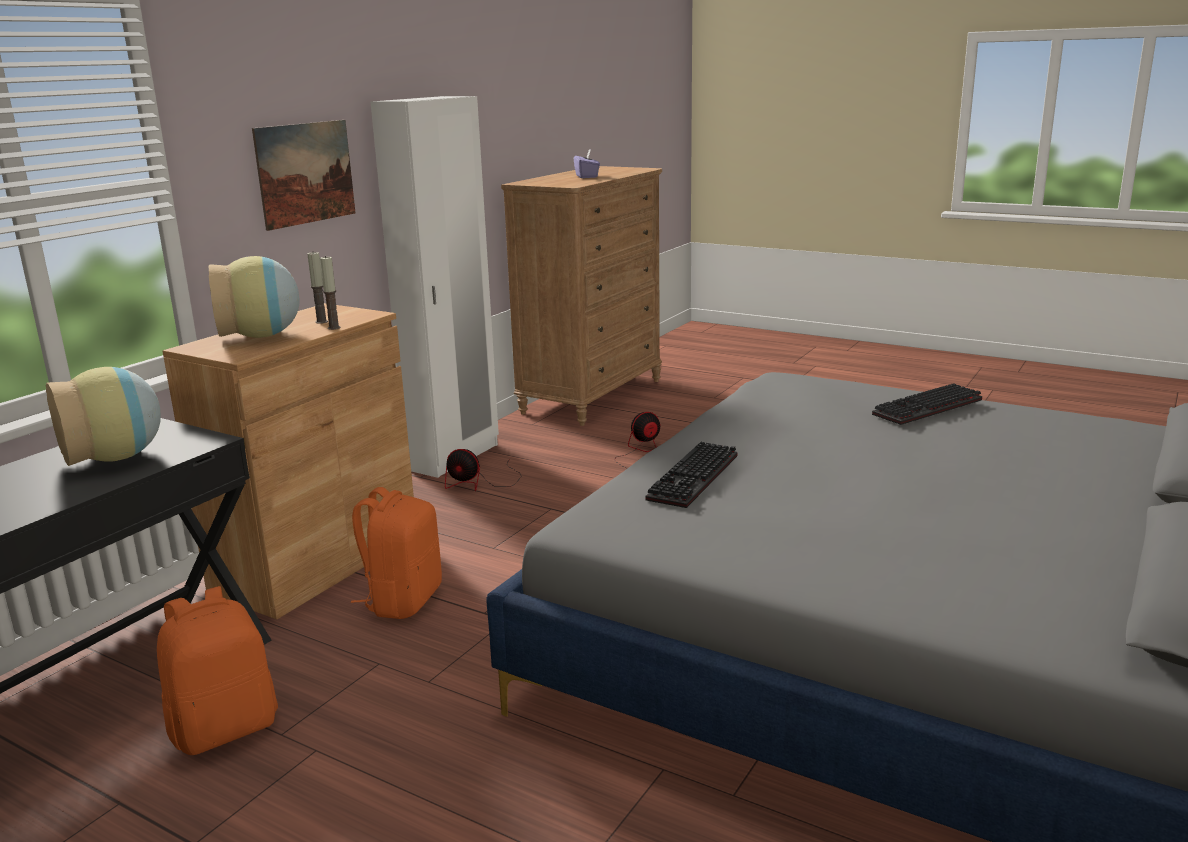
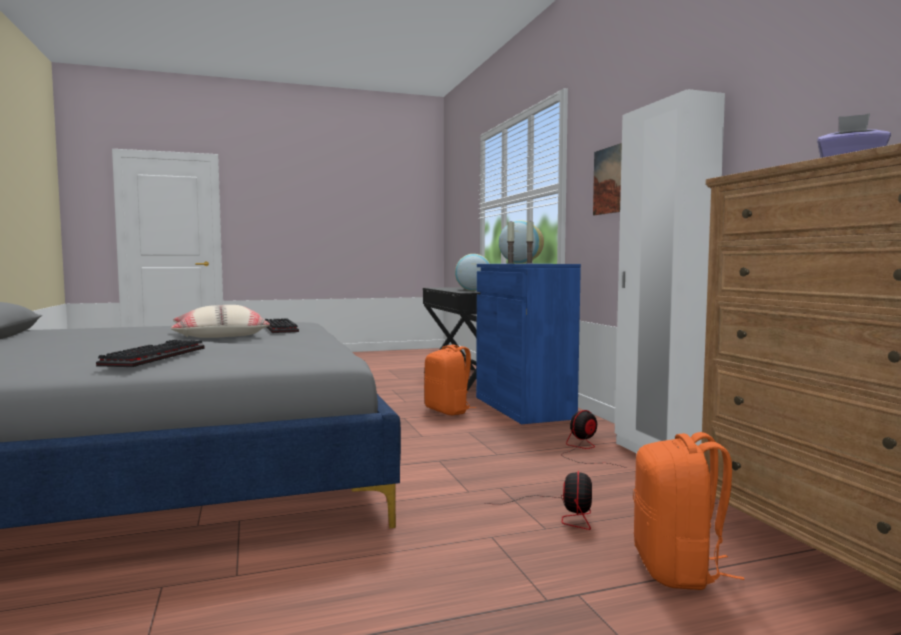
camera: 130 degrees right, 15 degrees down
(225, 728) = (411, 386): orange backpack -> orange backpack (678, 570)
(317, 562) = (523, 407): brown cabinet -> blue cabinet
(806, 475) = (220, 336): none -> beige pillow

